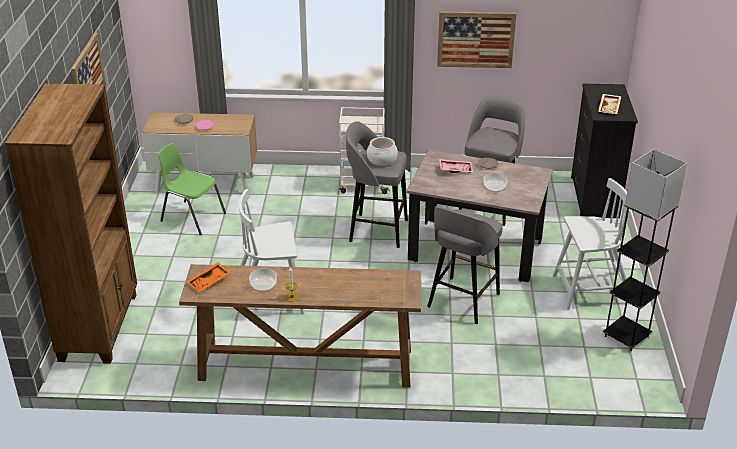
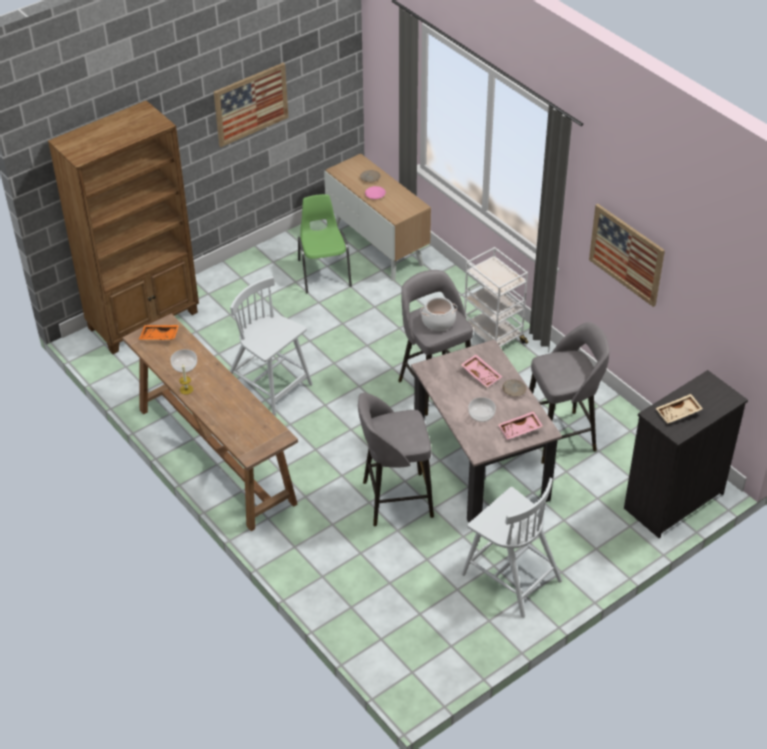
camera: 50 degrees right, 10 degrees up
(528, 180) = (520, 430): none -> pink tray
(626, 336) = (466, 636): grey floor lamp -> none

